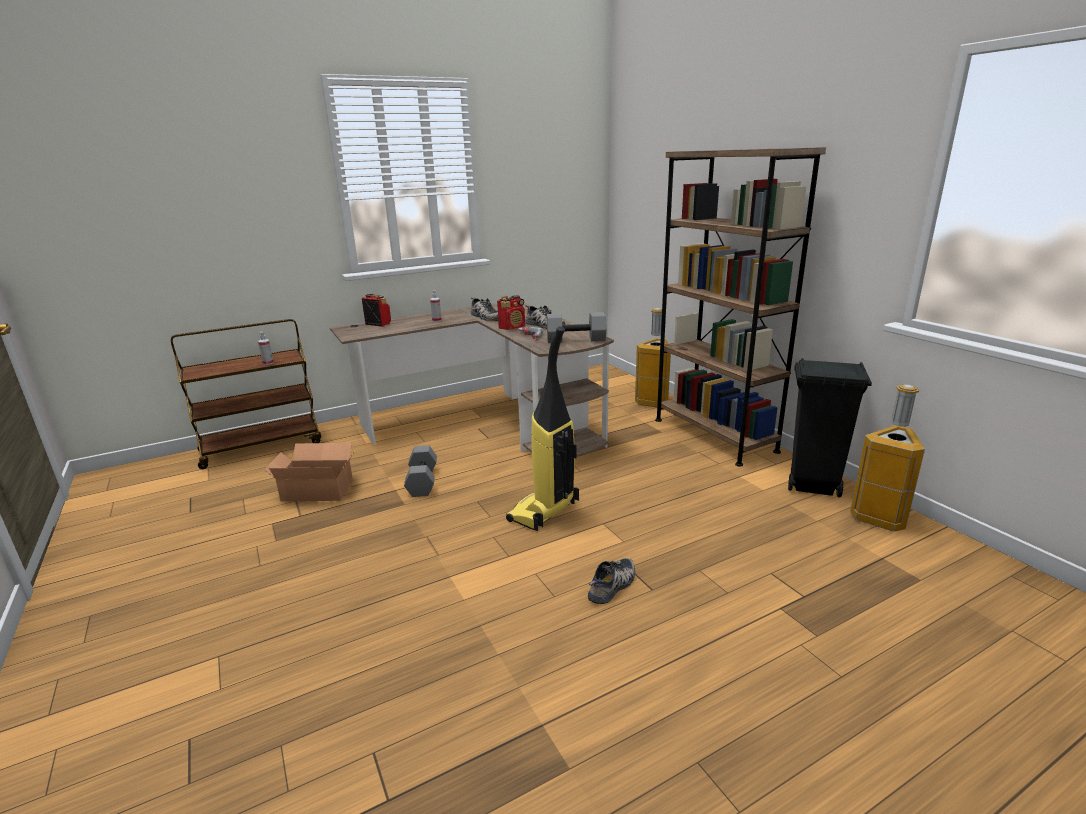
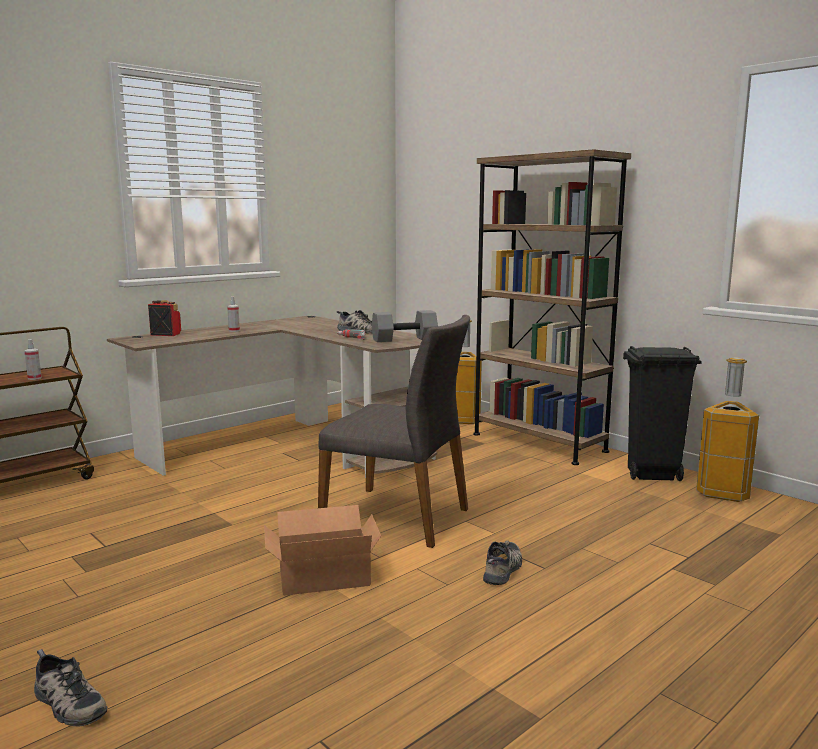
camera: 15 degrees left, 10 degrees down
(317, 489) = (113, 520): cardboard box -> cardboard box (321, 575)
(421, 481) = (241, 503): grey dumbbell -> none
(484, 317) = (287, 327): shoe -> shoe (66, 703)
(512, 327) = (326, 333): radio -> none
(544, 512) = (398, 517): vacuum cleaner -> grey chair

